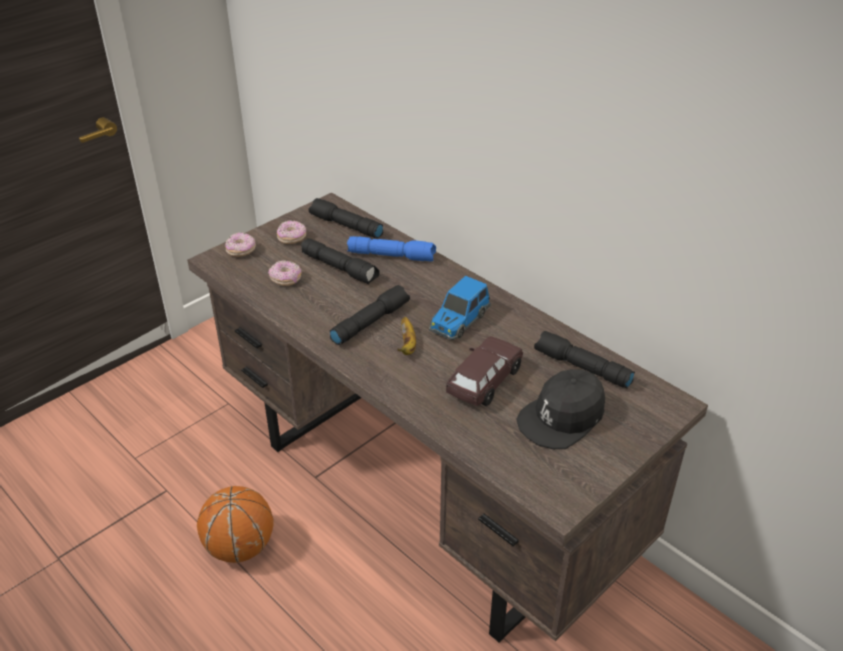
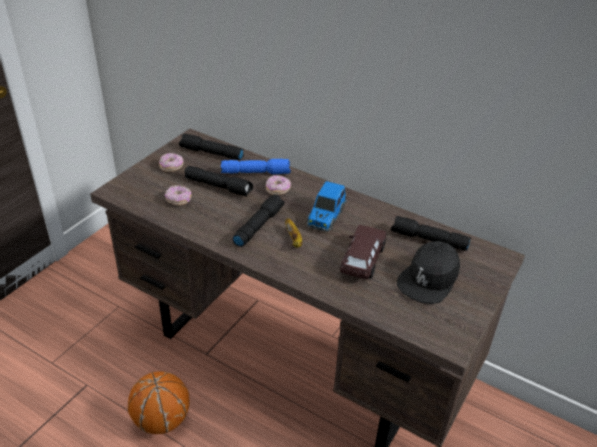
camera: 15 degrees left, 0 degrees up
(241, 251) = (133, 181): donut -> donut (278, 190)

